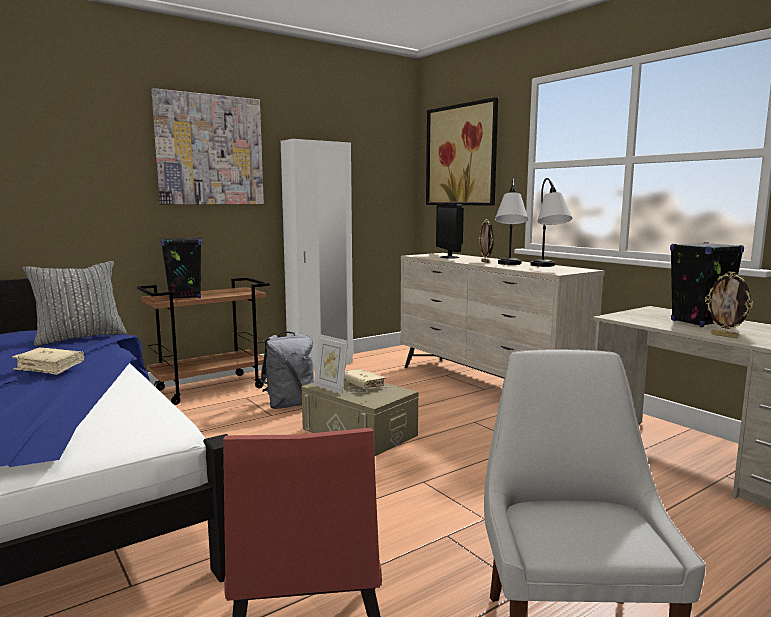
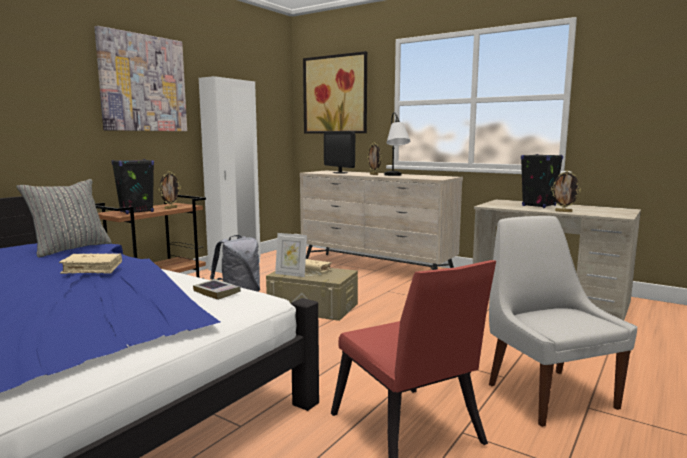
camera: 20 degrees left, 0 degrees up
(131, 413) = (216, 292): none -> book
(226, 294) = (170, 208): none -> picture frame
(547, 267) = (423, 176): table lamp -> none

